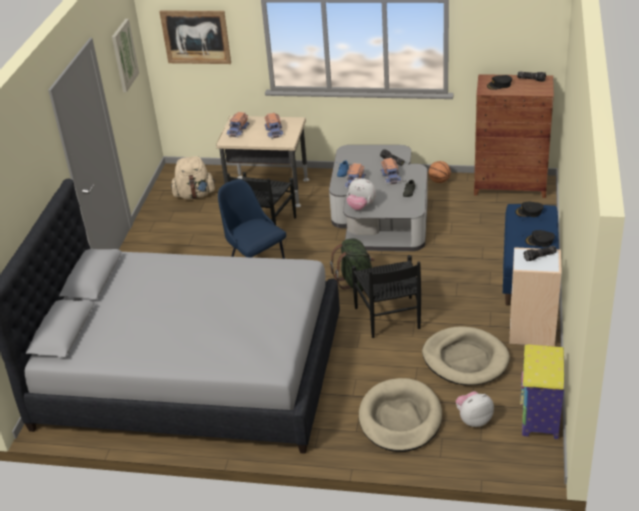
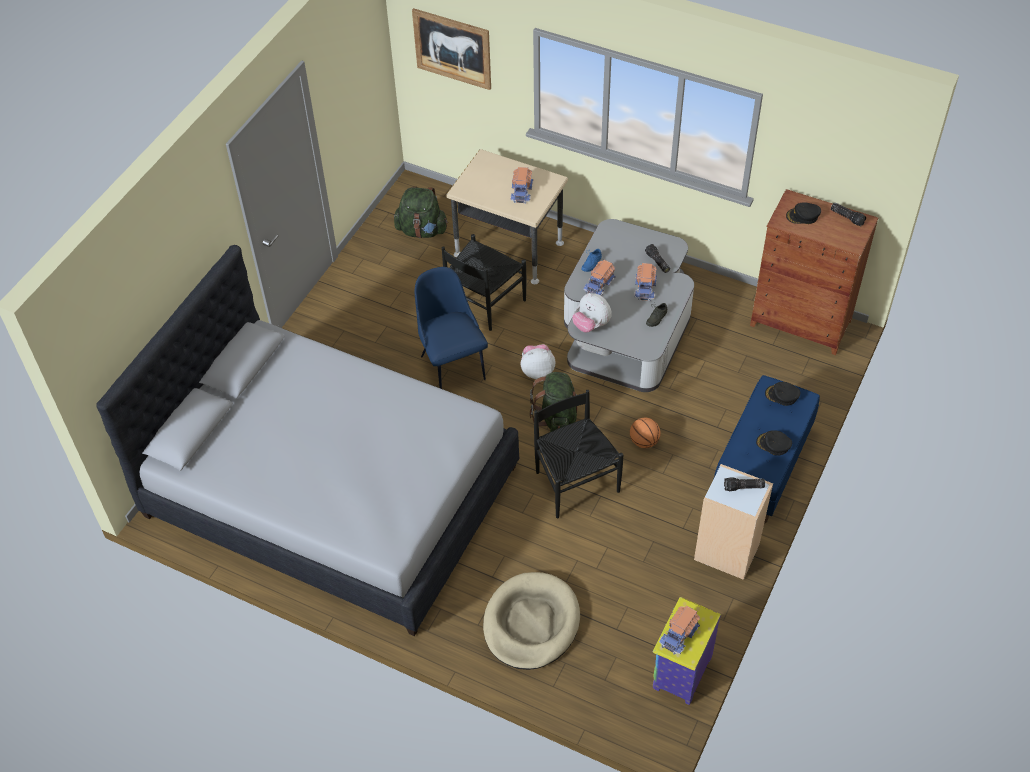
camera: 15 degrees right, 15 degrees up
(124, 55) = (355, 63): picture -> none
(194, 195) = (422, 230): beige backpack -> green backpack
(238, 130) = (480, 177): toy truck -> toy truck (680, 635)
(389, 318) = (574, 482): black chair -> black chair turned 150 degrees clockwise
(439, 181) = (717, 291): basketball -> basketball (644, 442)
(465, 359) = (635, 566): beige dog bed -> none
(473, 419) = (609, 650): plush toy -> plush toy (537, 371)

